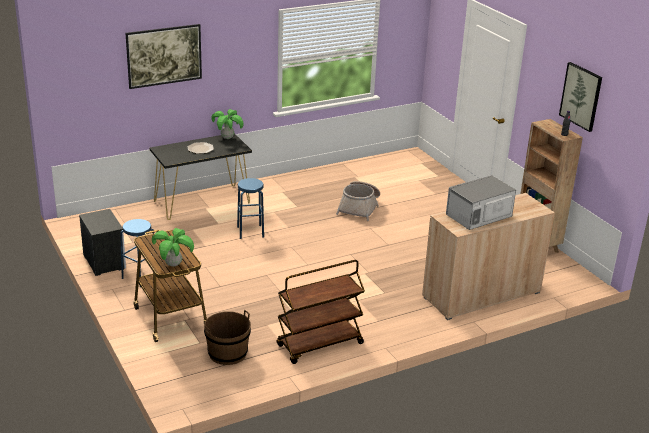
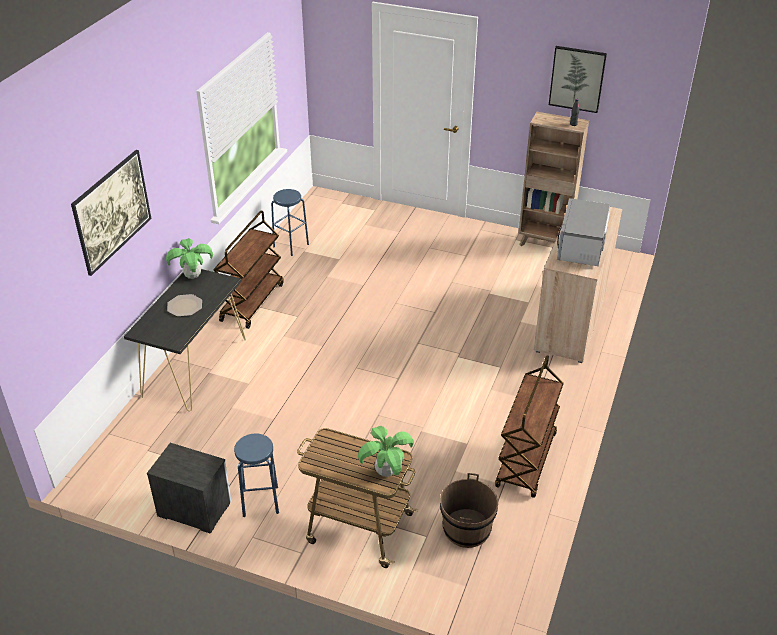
camera: 40 degrees left, 10 degrees up
(250, 232) = (294, 374): blue stool -> blue stool (291, 245)
(282, 187) = (252, 302): none -> brown cart
(359, 208) = (355, 285): basket -> none

